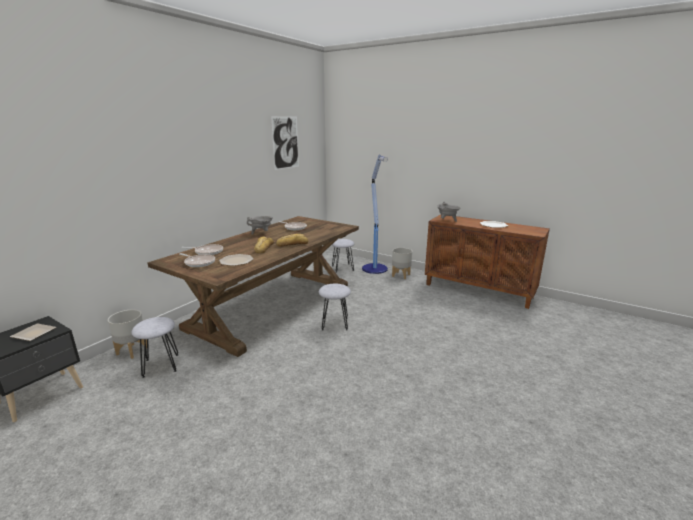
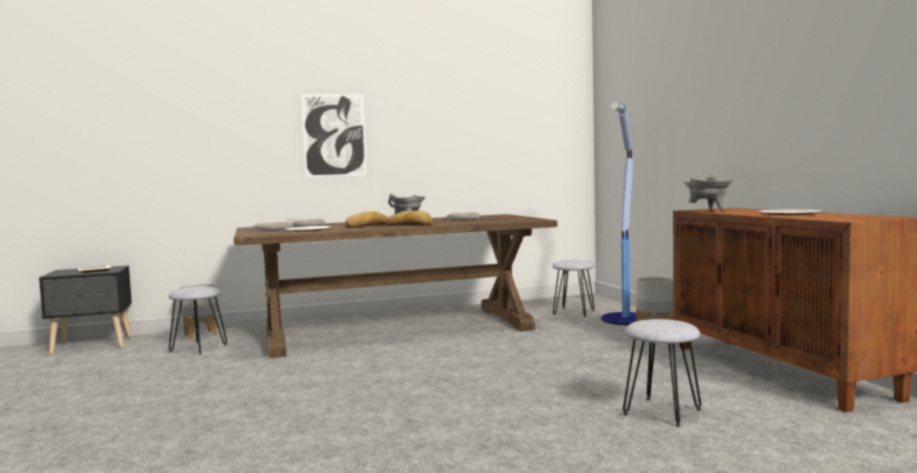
camera: 40 degrees right, 15 degrees down
(285, 142) = (499, 101): picture -> picture (334, 135)
(335, 324) = (432, 357): grey stool -> grey stool (661, 412)

